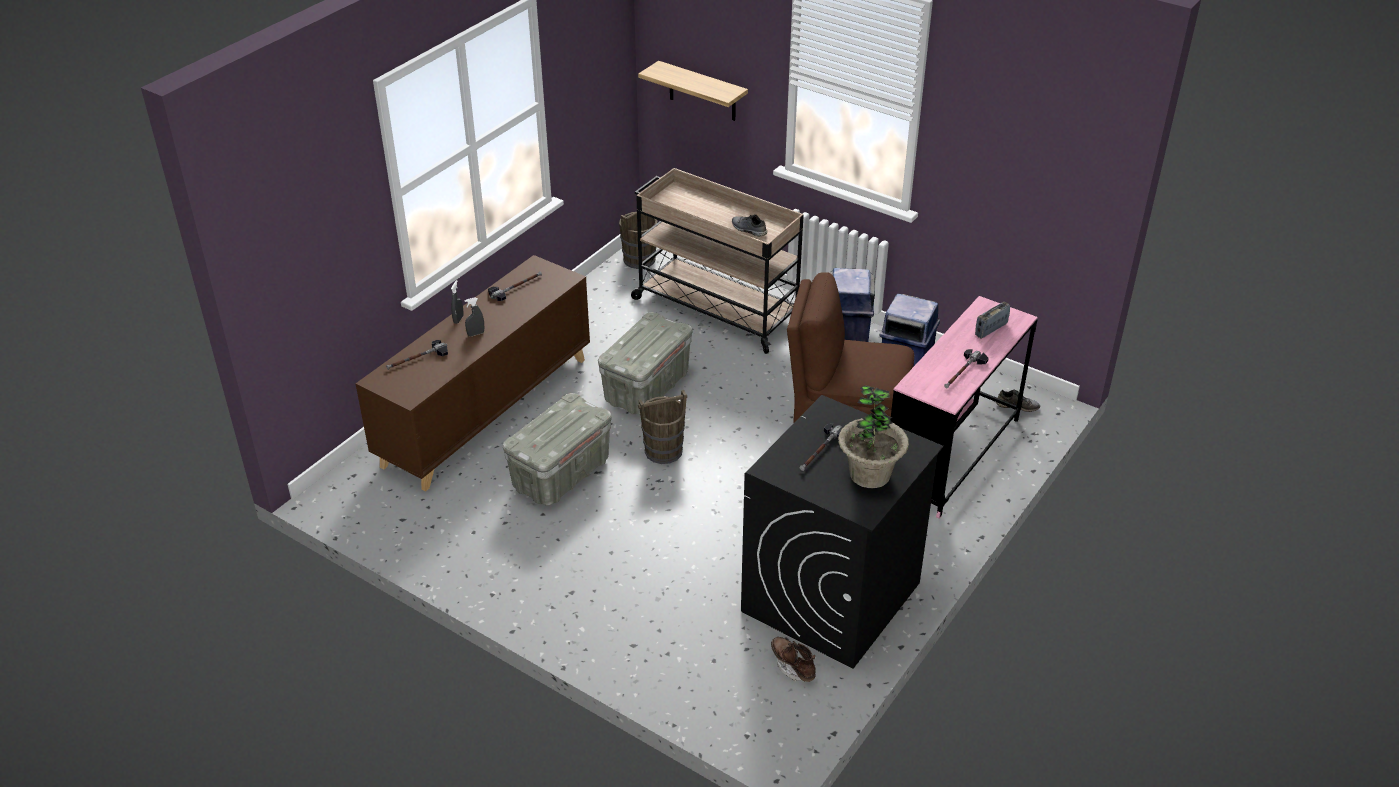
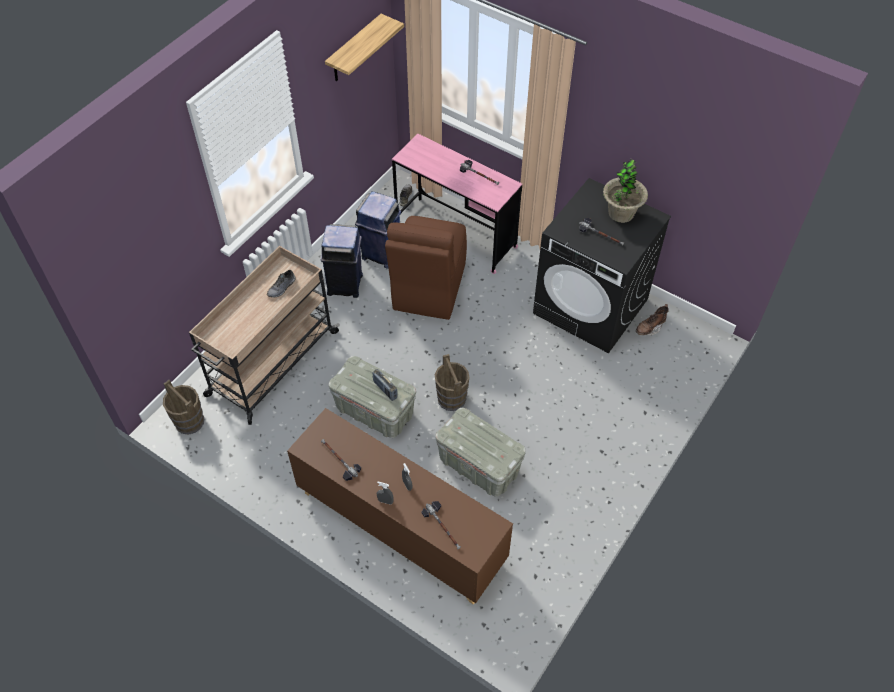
camera: 90 degrees left, 15 degrees up
(702, 92) = (154, 270): shelf -> shelf (354, 50)
(991, 329) = (432, 157): radio -> radio (385, 390)

